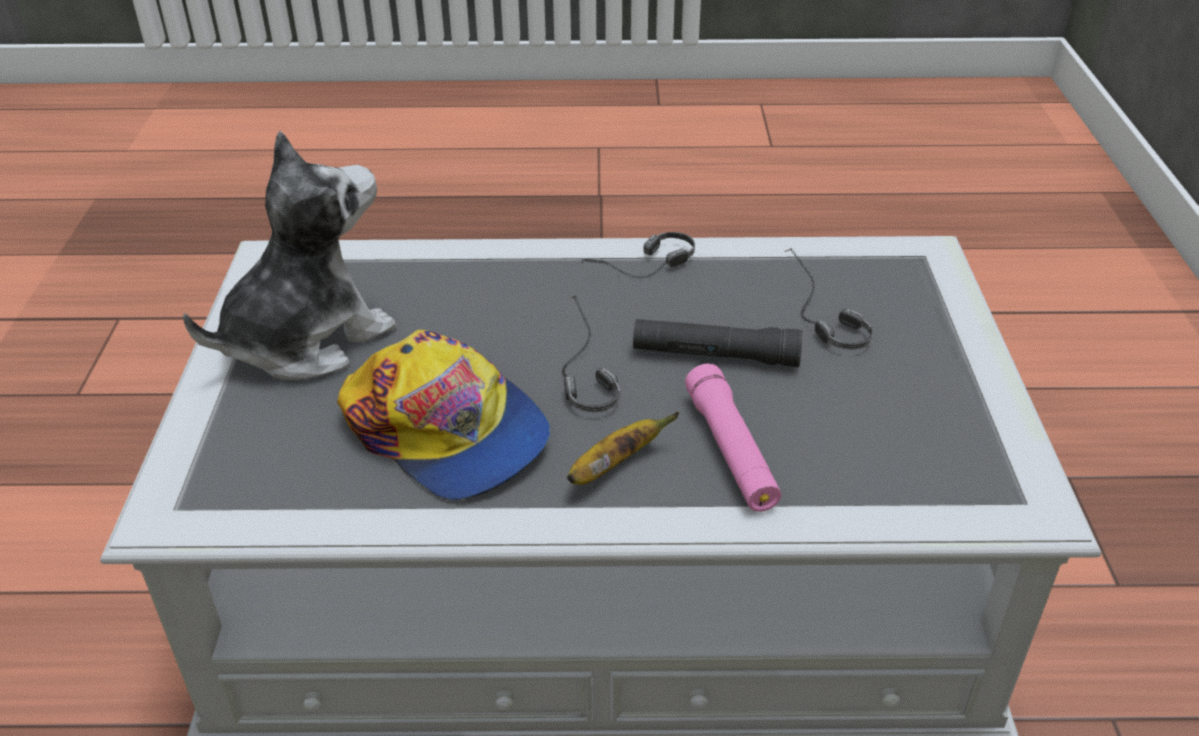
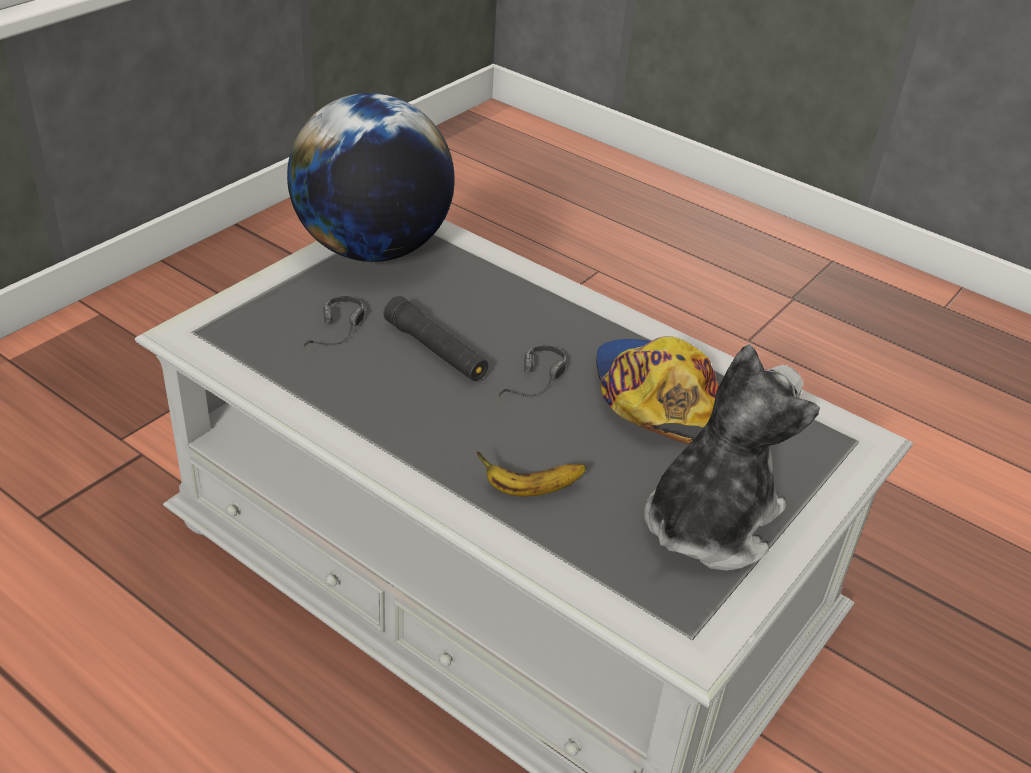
camera: 145 degrees left, 0 degrees up
(306, 339) = (708, 523): plush toy -> plush toy turned 135 degrees clockwise
(614, 466) = (575, 328): banana -> banana (530, 490)
(642, 271) = (395, 432): headphones -> none
(731, 450) = (503, 302): pink flashlight -> none
(962, 432) = (373, 249): none -> globe

